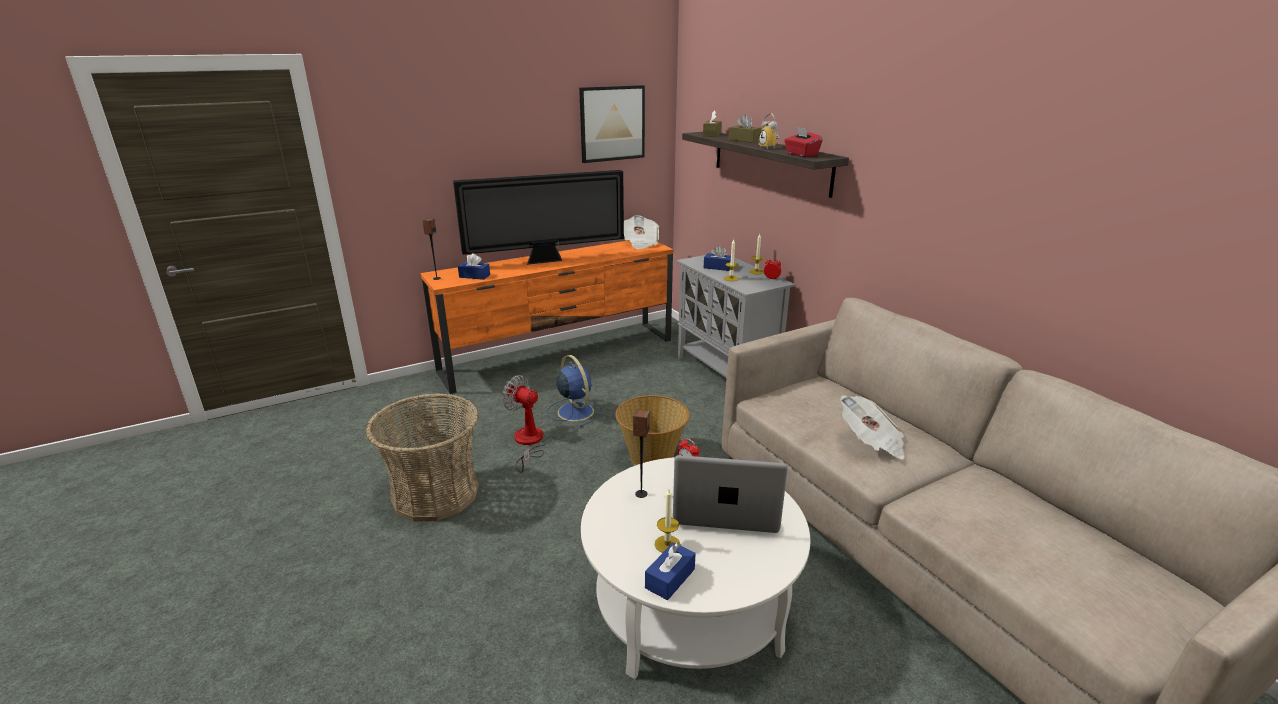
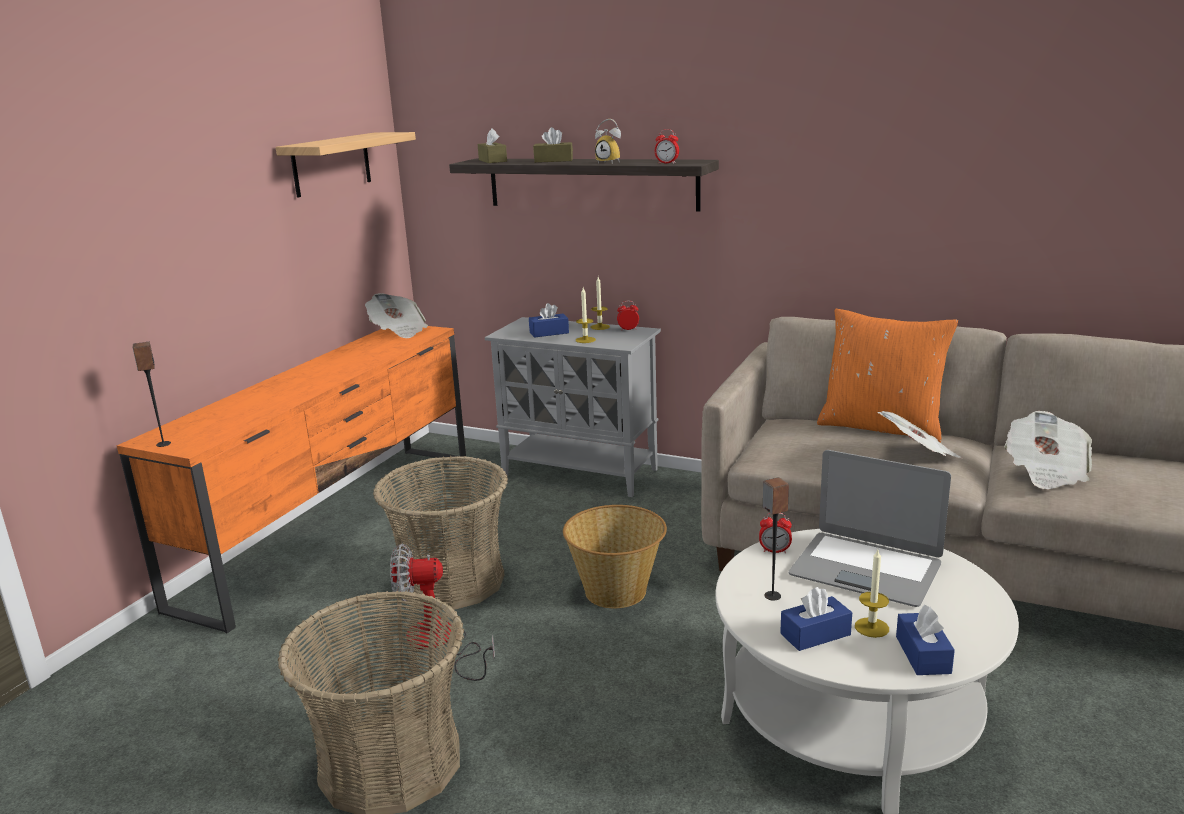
camera: 35 degrees left, 5 degrees down
(474, 276) = (224, 425): blue tissue box -> blue tissue box (815, 634)
(546, 261) = (302, 380): television -> none
(574, 411) = (451, 581): blue fan -> basket
(612, 123) = (331, 164): picture -> shelf
(725, 506) = (866, 569): laptop -> laptop turned 120 degrees counterclockwise
(801, 154) = (667, 163): red tissue box -> alarm clock
(885, 411) = (881, 427): none -> orange pillow
(963, 499) = (1045, 471): none -> newspaper

